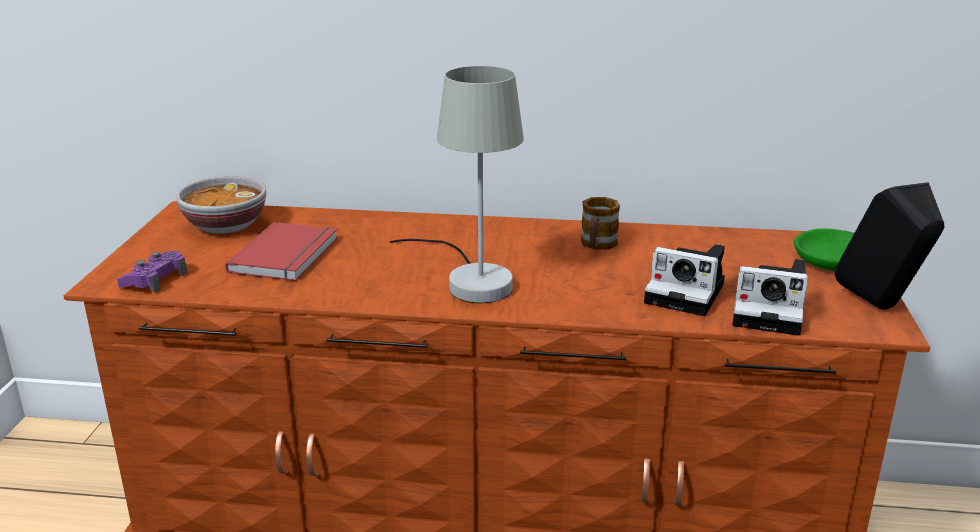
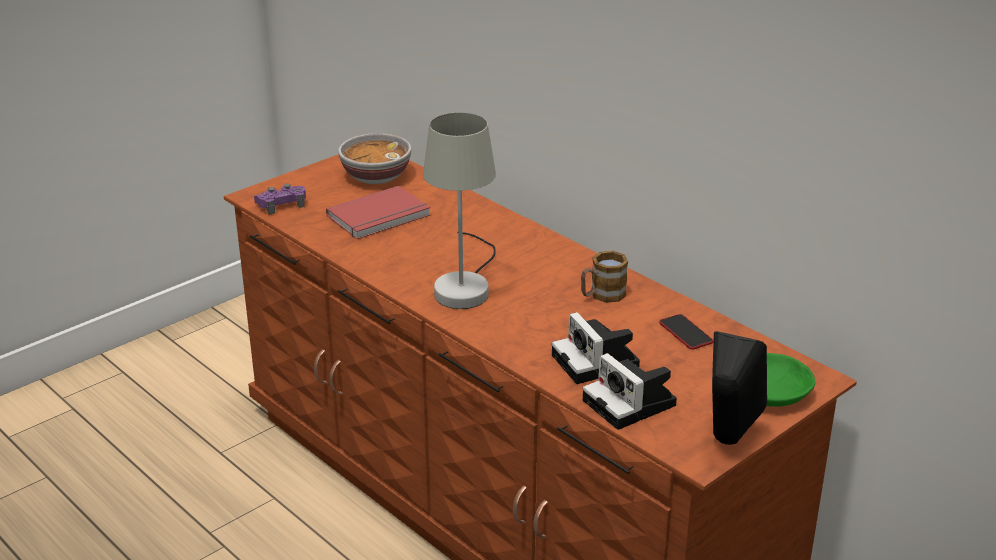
camera: 40 degrees right, 5 degrees up
(705, 247) = (685, 333): none -> phone

